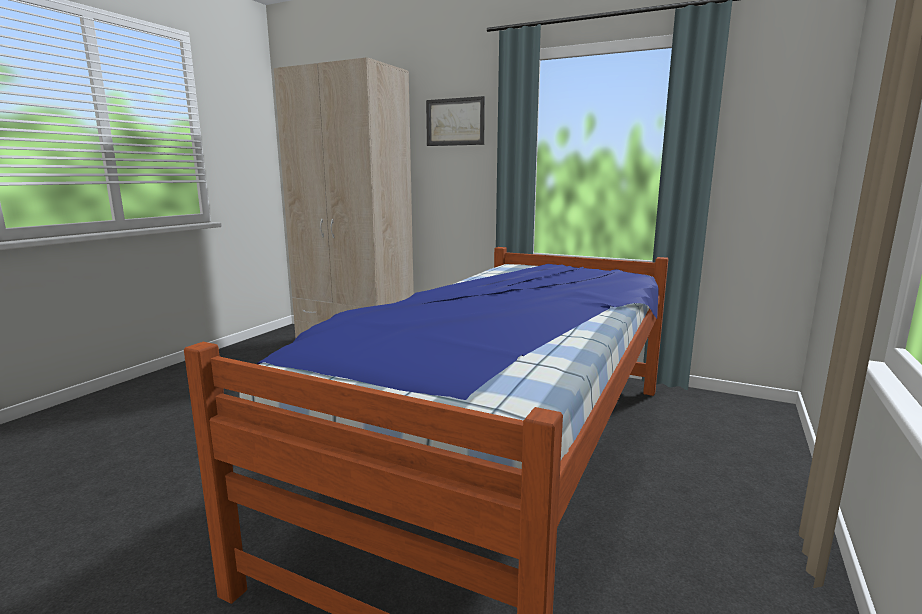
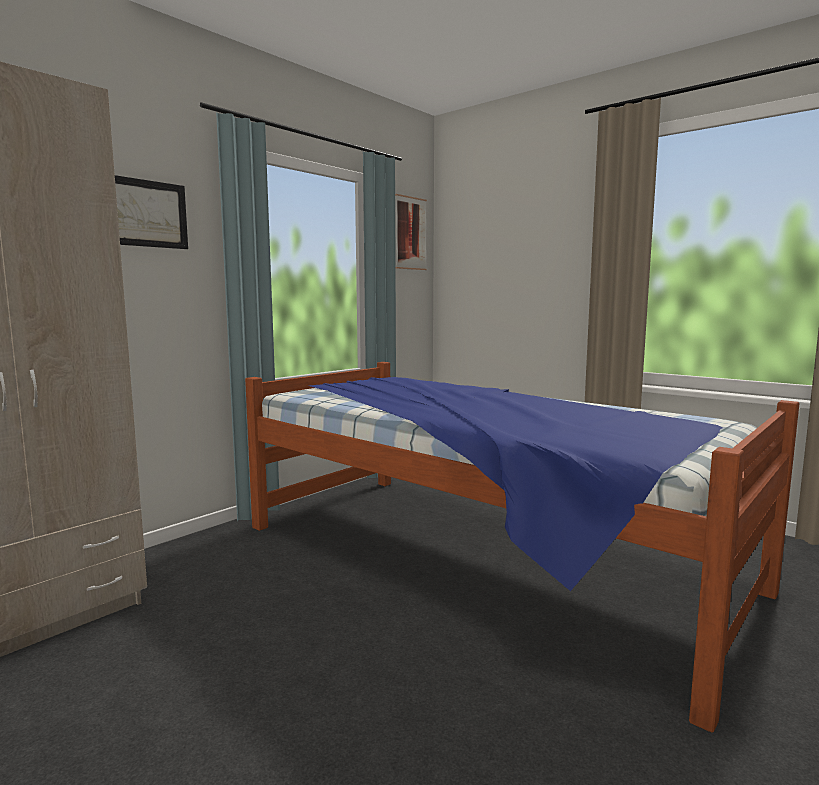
camera: 75 degrees left, 5 degrees down
(786, 93) = (410, 233): none -> picture

